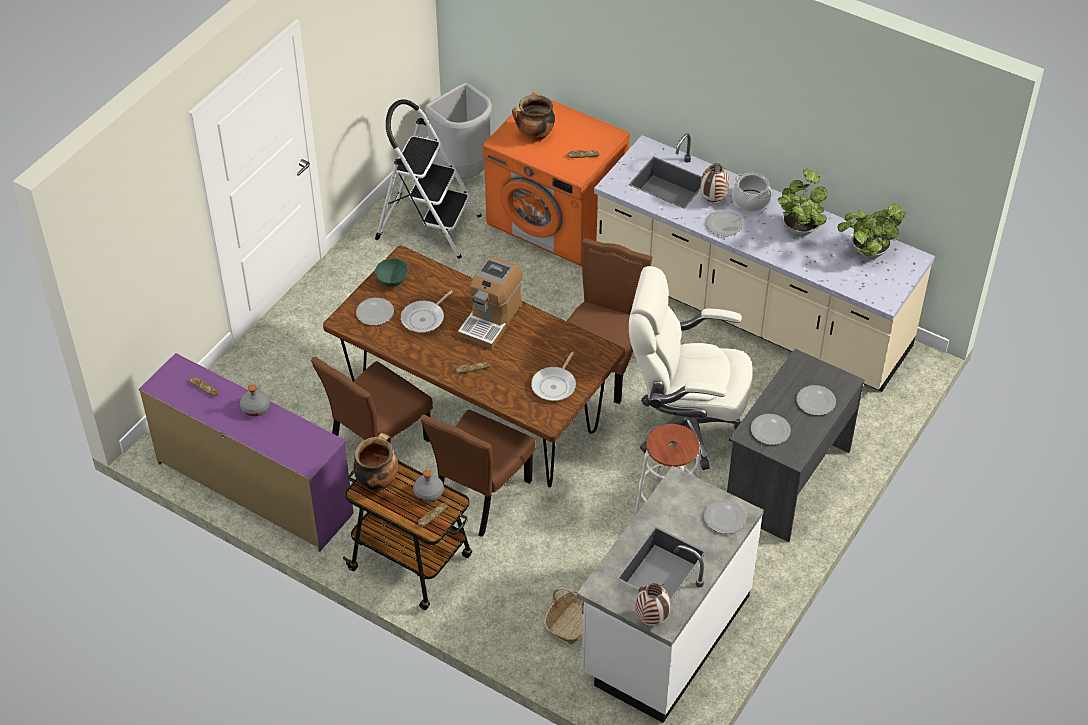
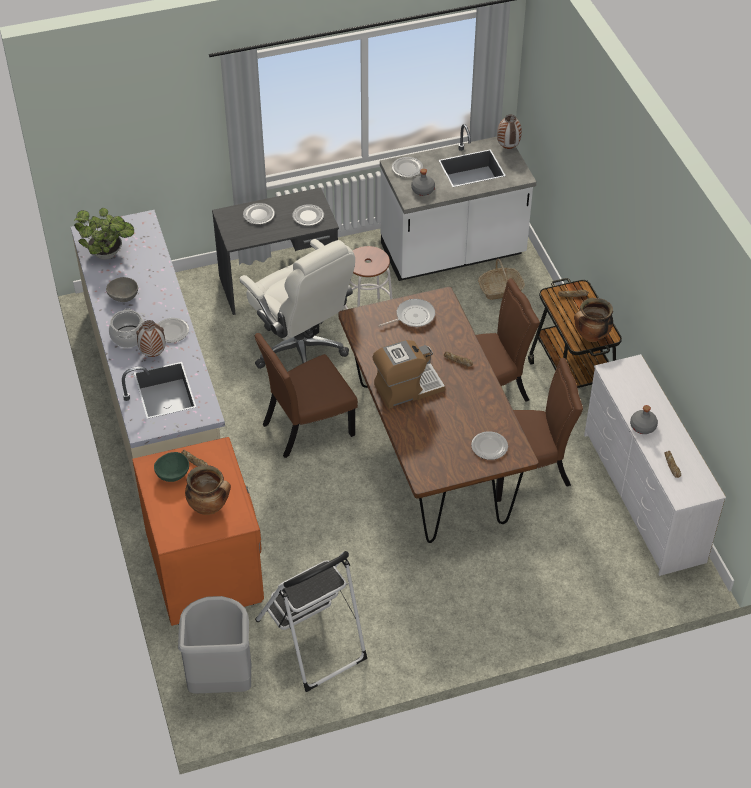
camera: 140 degrees left, 0 degrees up
(255, 487) = (642, 497): purple dresser -> white dresser
(392, 280) = (450, 465): green bowl -> green bowl (172, 474)
(425, 318) = (455, 419): frying pan -> none
(429, 493) = (563, 308): grey bottle -> grey bottle (422, 190)
(800, 227) = (124, 297): potted plant -> grey bowl

